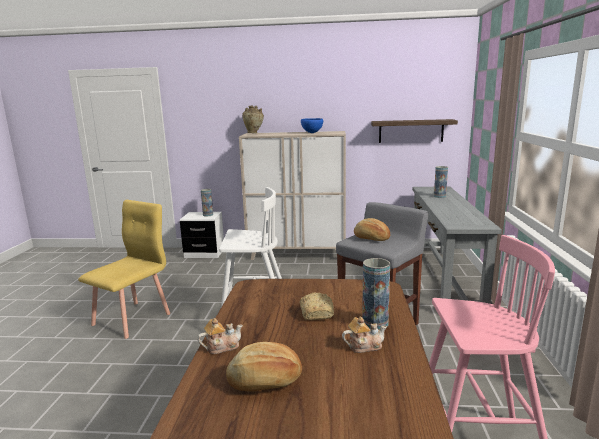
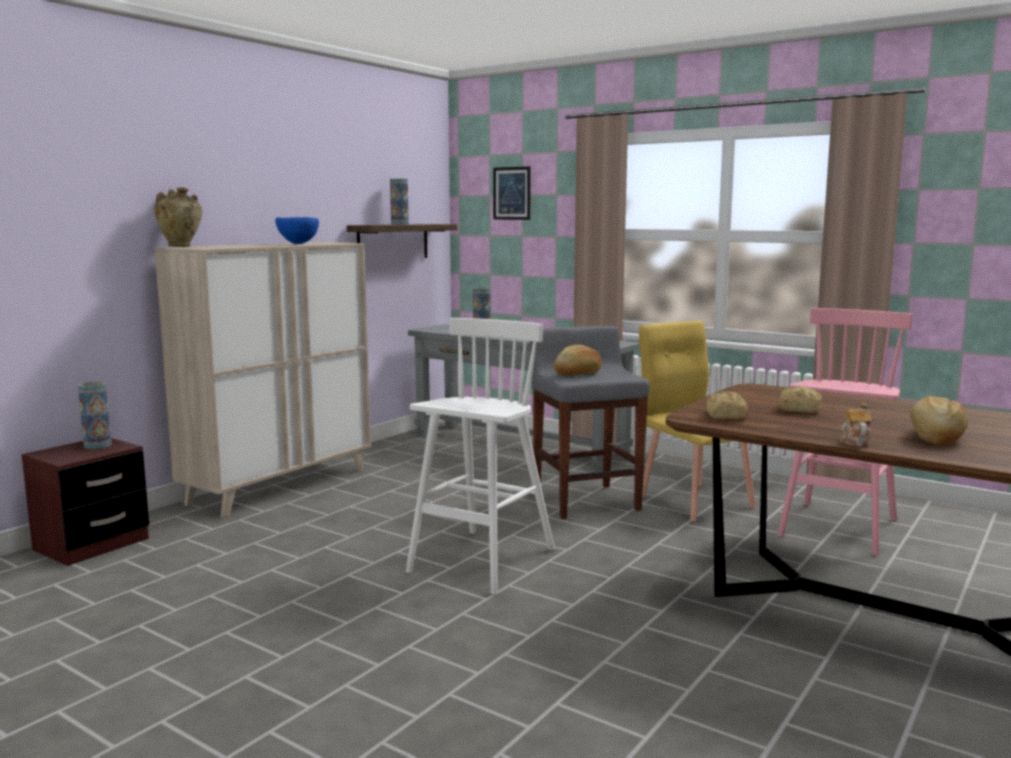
camera: 60 degrees left, 5 degrees down
(132, 319) = (289, 655): yellow chair -> yellow chair (696, 501)
(204, 253) = (92, 544): white nightstand -> brown nightstand
(265, 294) = (725, 416): none -> bread
(364, 346) = (883, 409): teapot -> none
(375, 323) = (838, 400): vase -> vase (399, 224)
(489, 99) = (512, 193): none -> picture

